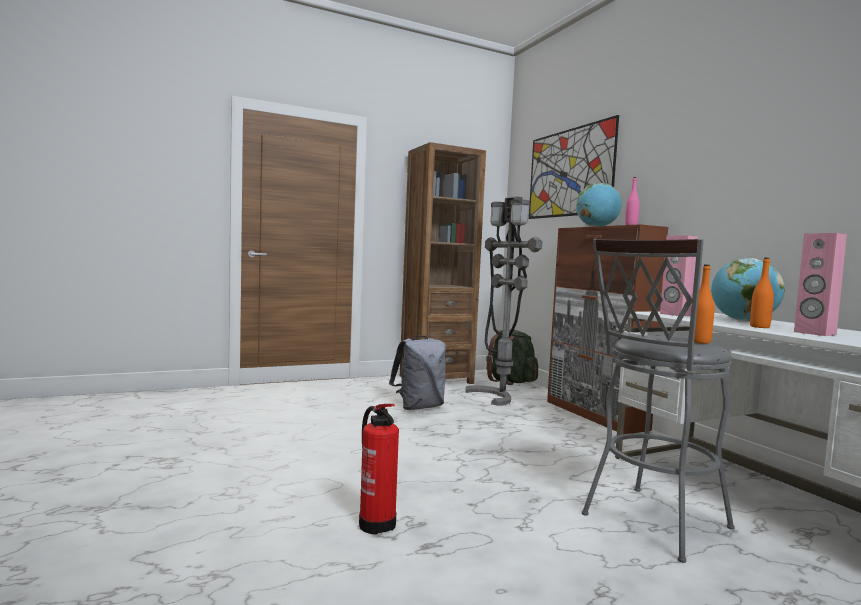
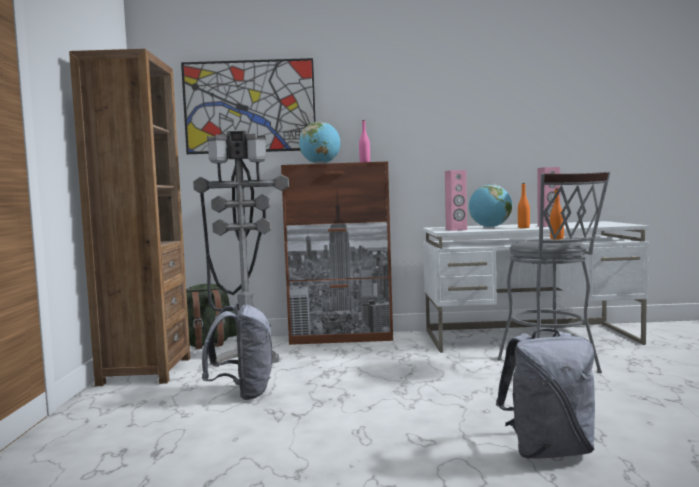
camera: 65 degrees left, 0 degrees up
(376, 522) = (548, 451): fire extinguisher -> grey backpack

